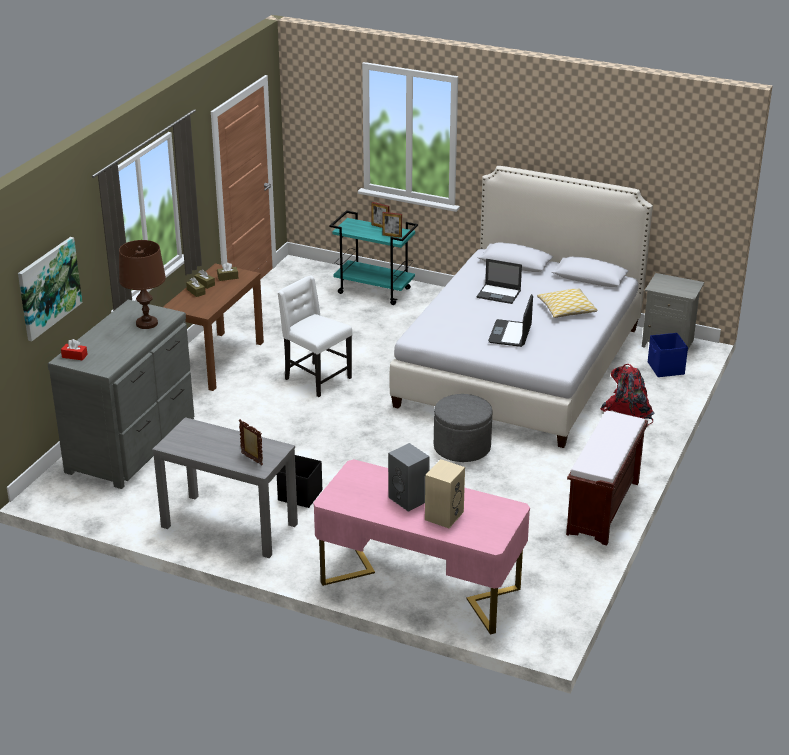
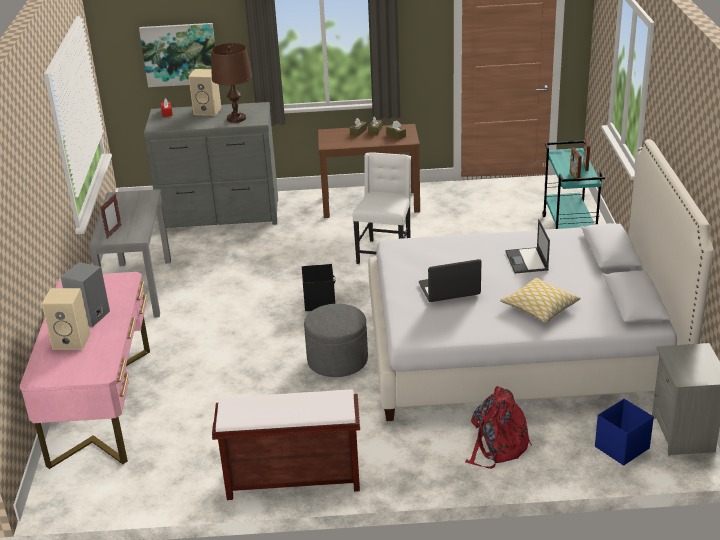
camera: 65 degrees right, 0 degrees up
(104, 333) = (208, 111): none -> beige speaker
(299, 495) = (201, 304): black storage box -> black storage box (319, 301)

